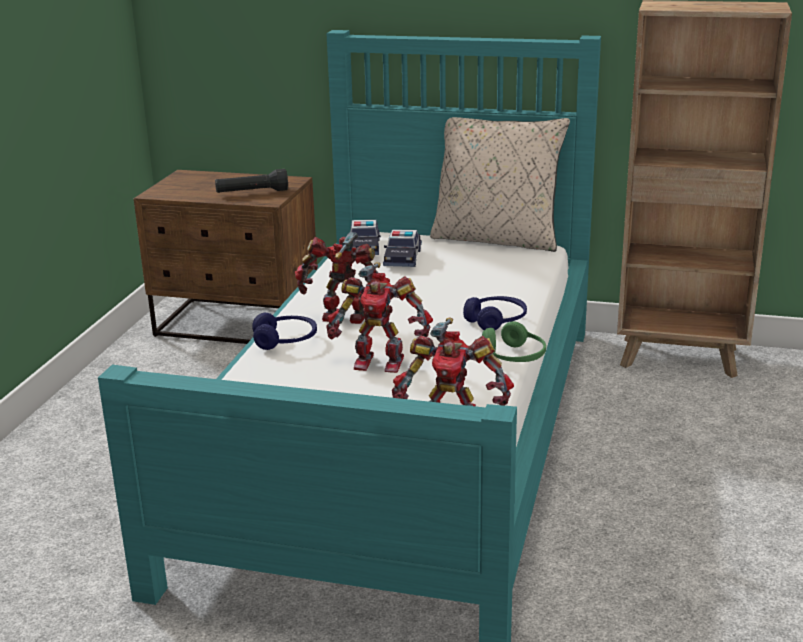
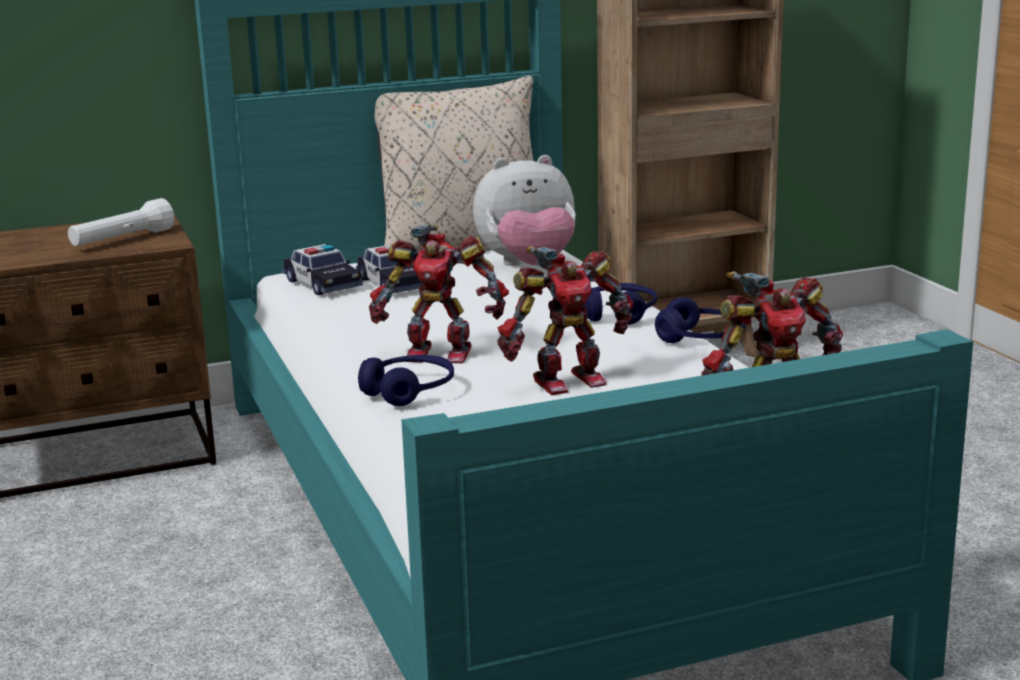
camera: 35 degrees left, 5 degrees down
(252, 193) = (122, 240): black flashlight -> white flashlight
(345, 318) = (439, 353): toy robot -> toy robot turned 150 degrees counterclockwise
(505, 266) = (528, 266): none -> plush toy
(513, 357) = (701, 339): green headphones -> blue headphones

